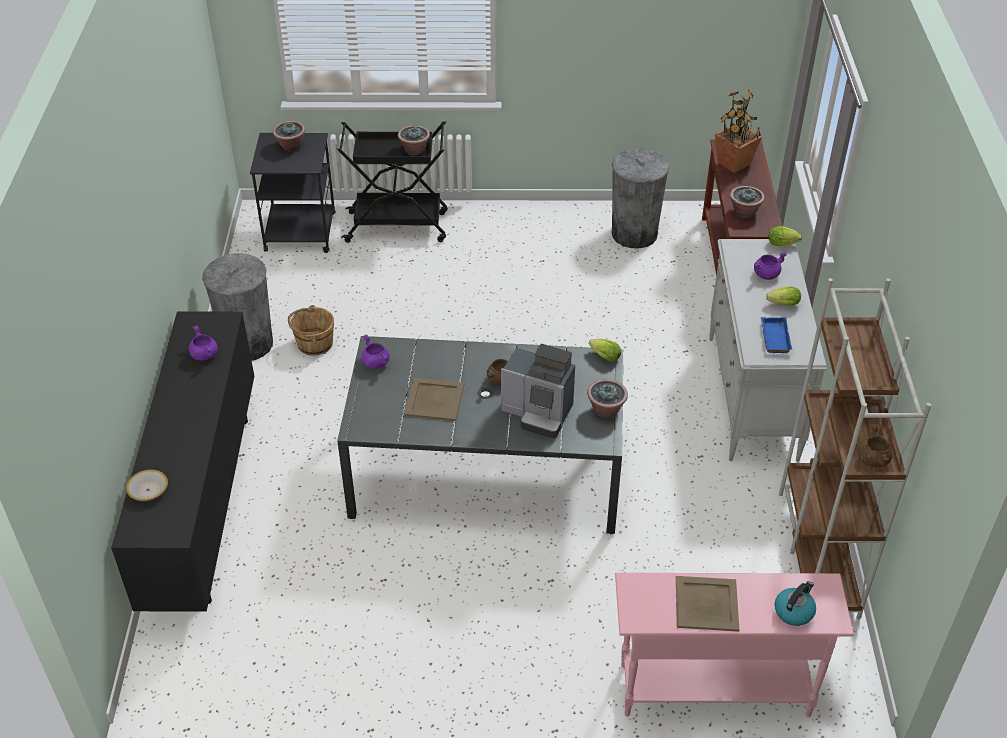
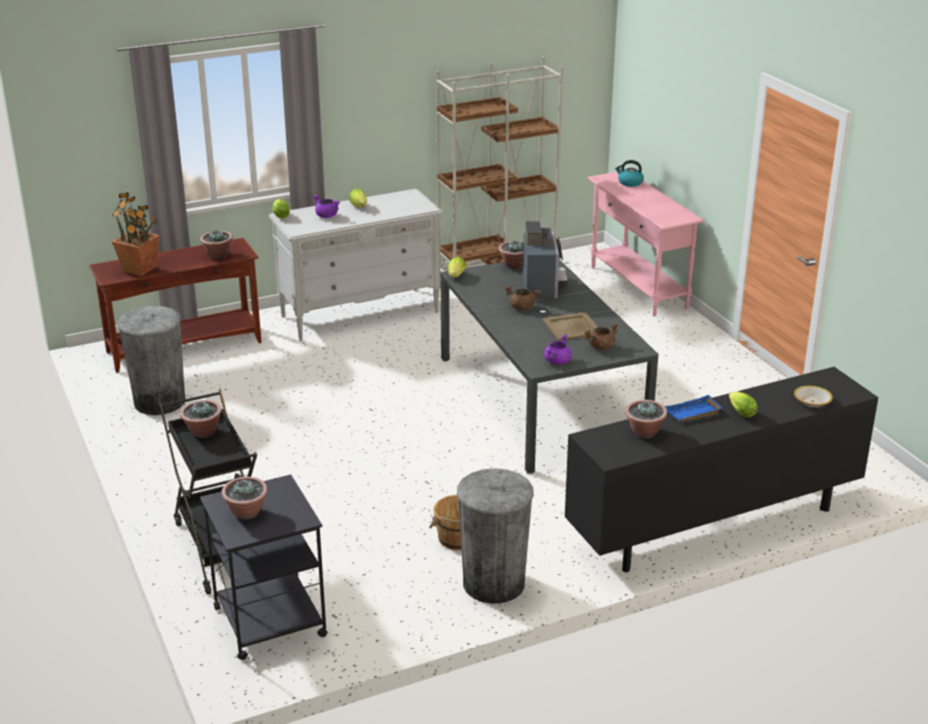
camera: 115 degrees left, 15 degrees down
(178, 429) = (740, 412): none -> lettuce
(204, 355) = (644, 432): purple cooking pot -> potted plant
(707, 604) = (654, 202): beige tray -> none
(773, 337) = (401, 205): blue tray -> blue tray (693, 414)
(872, 459) = (536, 127): brown cooking pot -> brown cooking pot (601, 347)

